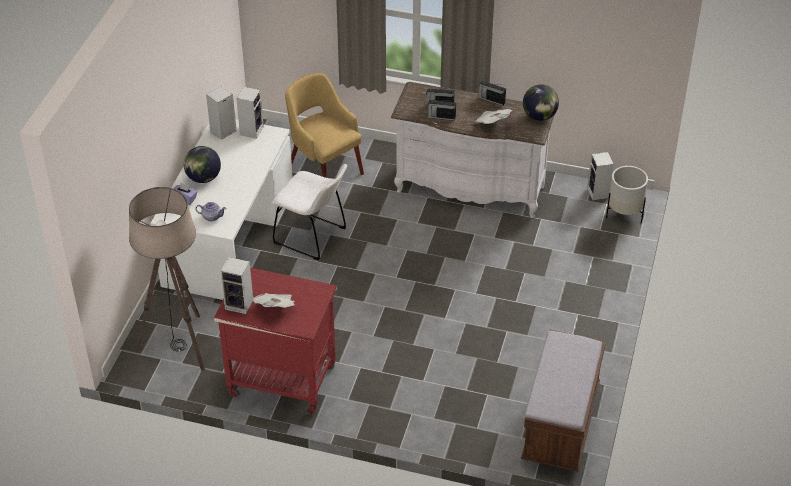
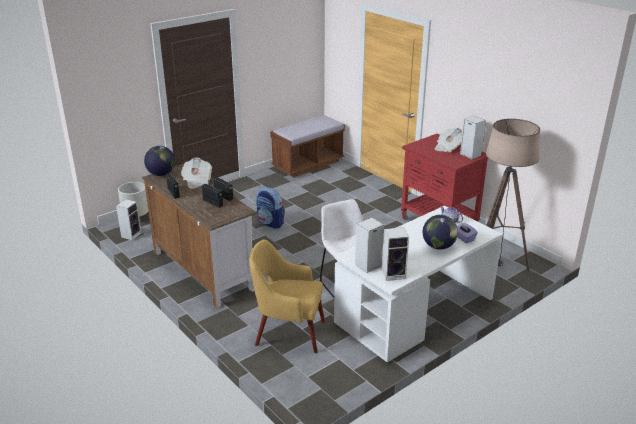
camera: 145 degrees left, 15 degrees down
(324, 167) = (288, 332): yellow armchair -> yellow armchair turned 105 degrees clockwise
(478, 281) = (270, 223): none -> backpack

